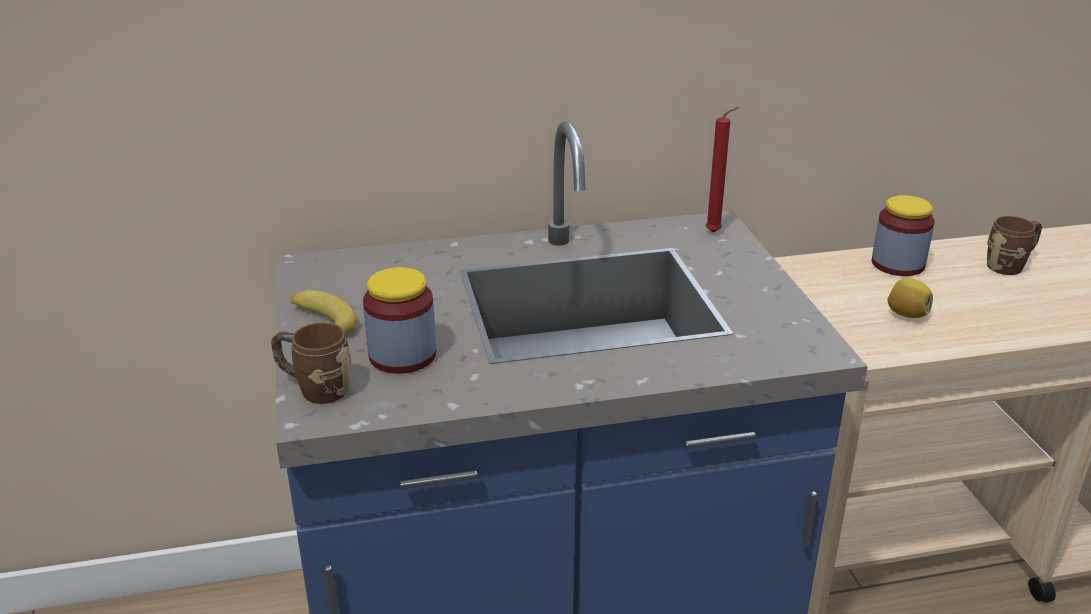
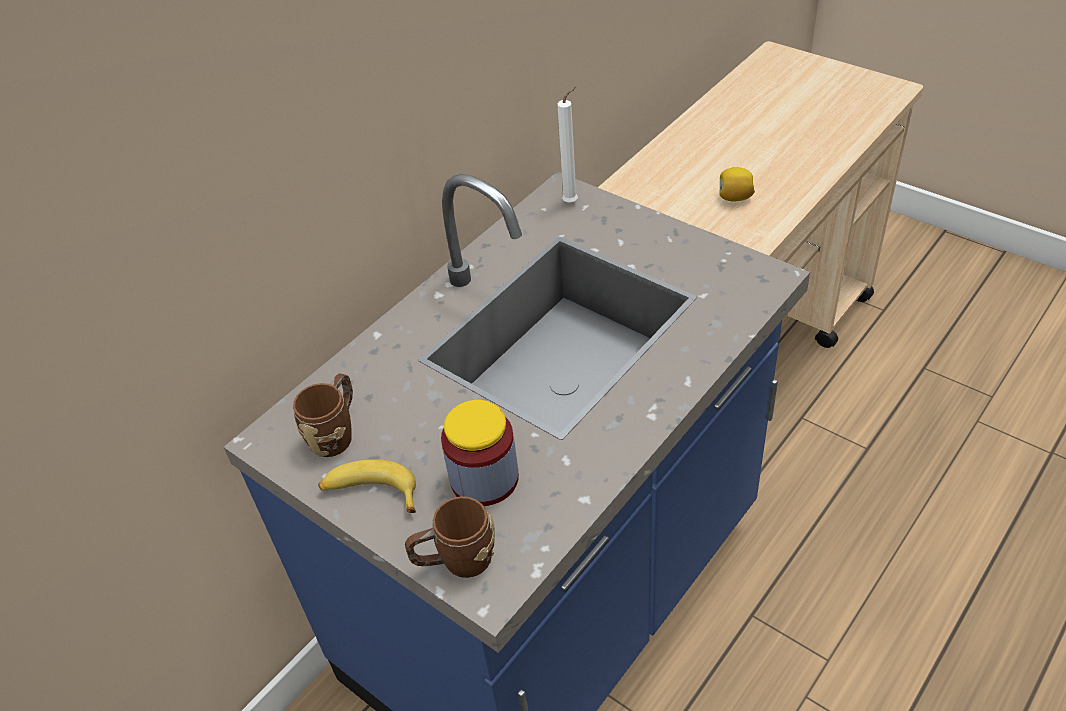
camera: 35 degrees left, 15 degrees up
(716, 232) = (572, 202): red candle -> white candle
(898, 264) = (681, 152): jar -> none
(1010, 265) = (751, 113): brown mug -> brown mug (336, 433)

